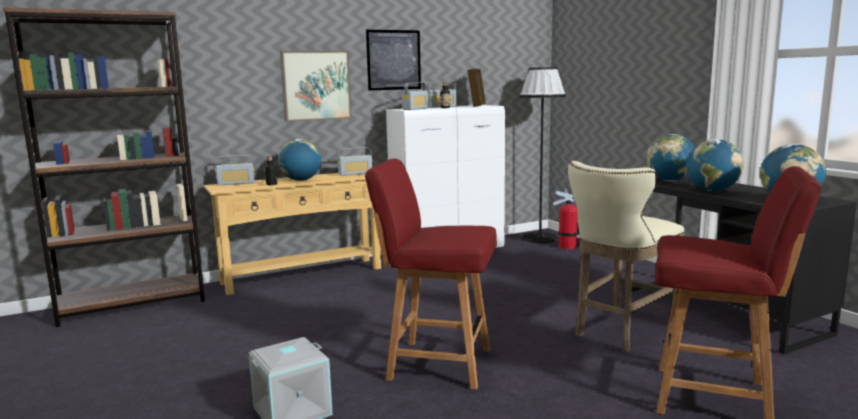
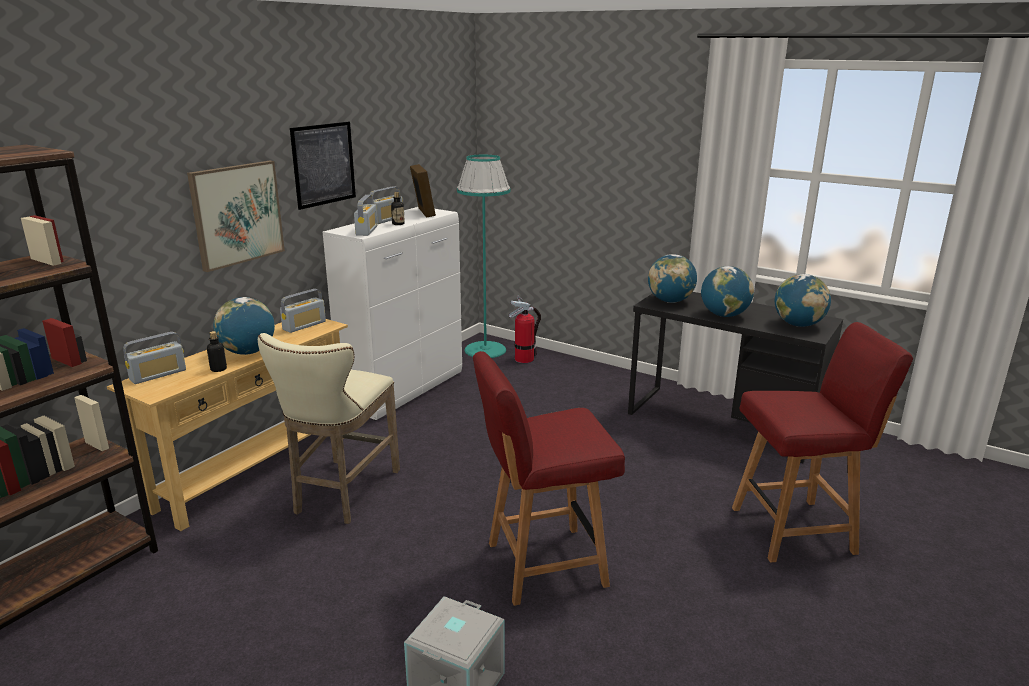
camera: 30 degrees left, 10 degrees up
(540, 238) = (485, 350): black floor lamp -> turquoise floor lamp
(620, 330) = (666, 469): beige stool -> beige stool (341, 494)

